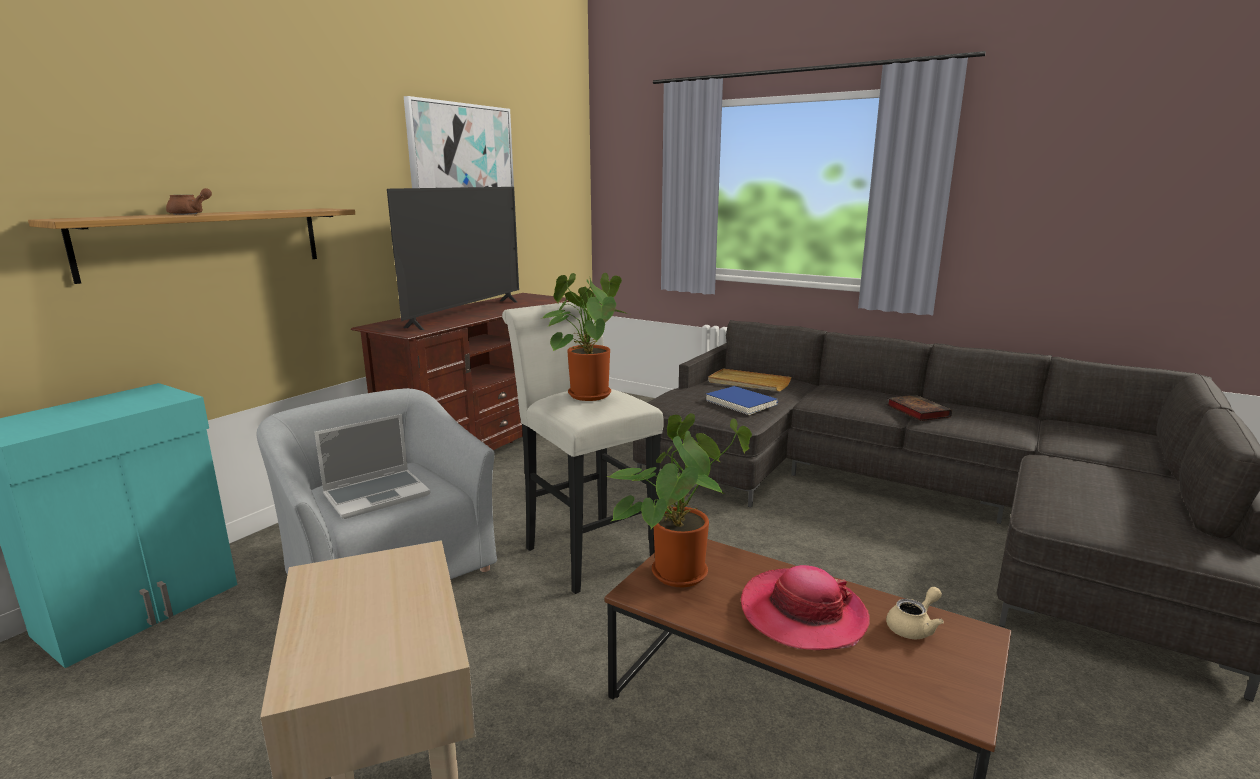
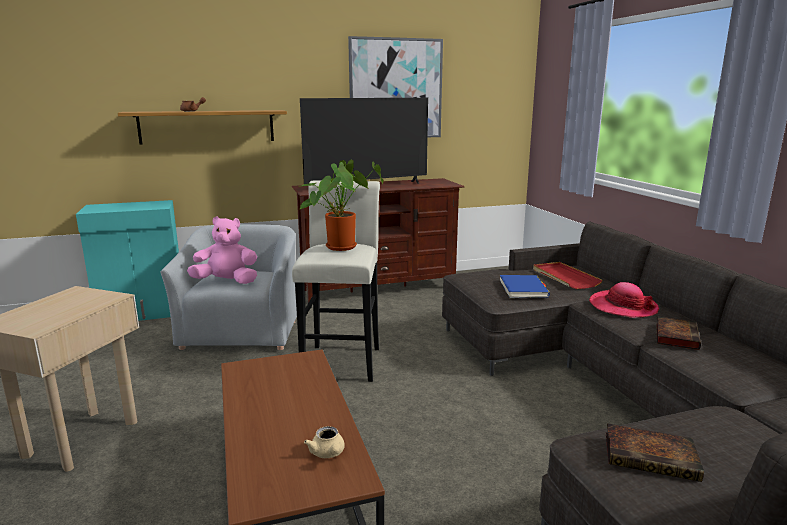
camera: 40 degrees right, 0 degrees up
(378, 494) = (227, 282): laptop -> pink plush toy
(679, 570) = (277, 367): potted plant -> none
(748, 383) = (564, 277): beige tray -> red tray
(803, 613) = (287, 415): hat -> hat (623, 307)
(914, 627) = (328, 454): beige teapot -> beige teapot turned 60 degrees clockwise
(1087, 506) = (652, 457): none -> book

